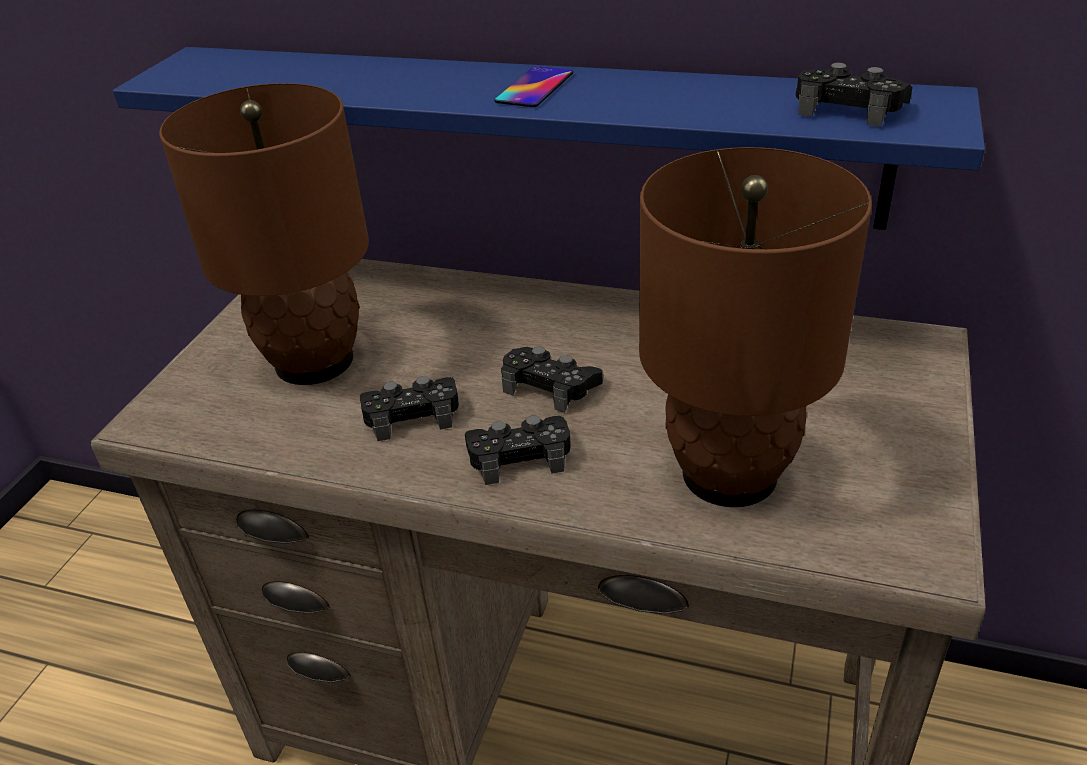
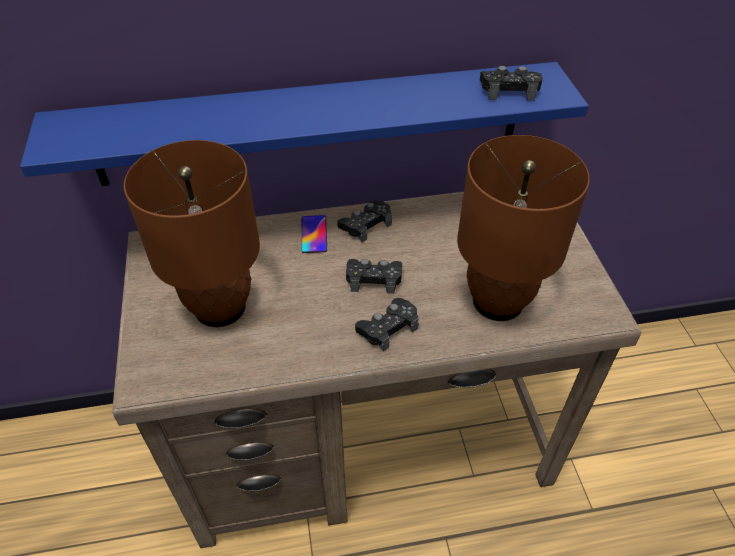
camera: 30 degrees left, 10 degrees up
(412, 415) = (309, 323): black game controller -> black game controller (366, 225)
(534, 88) = (326, 106): phone -> phone (314, 234)

